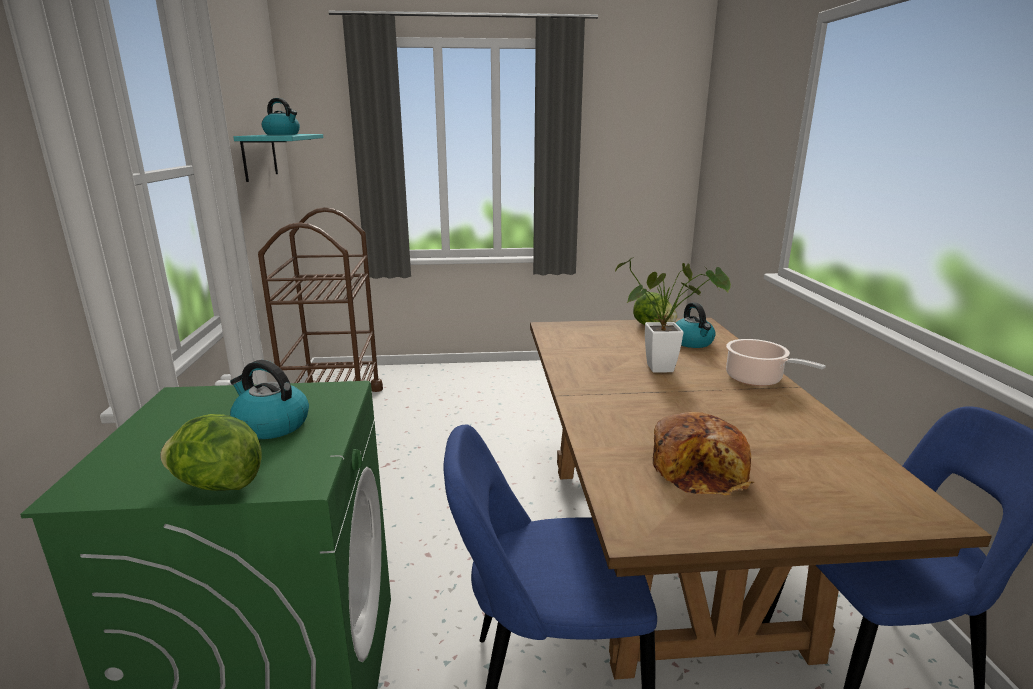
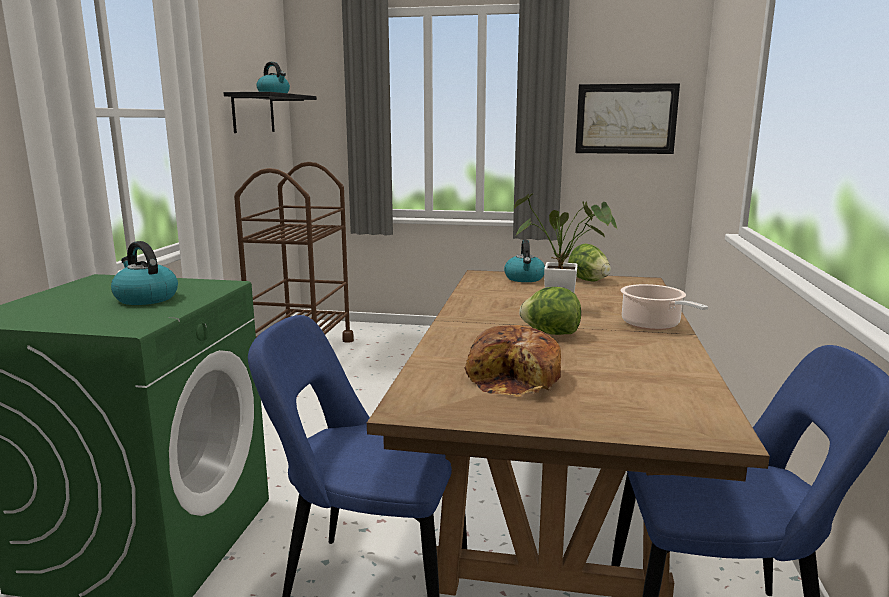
camera: 15 degrees right, 5 degrees down
(217, 485) = (73, 324): lettuce -> lettuce (550, 333)
(259, 156) = (253, 113): turquoise shelf -> black shelf
(635, 156) = (626, 119): none -> picture
(692, 342) = (616, 294): kettle -> kettle (524, 278)

